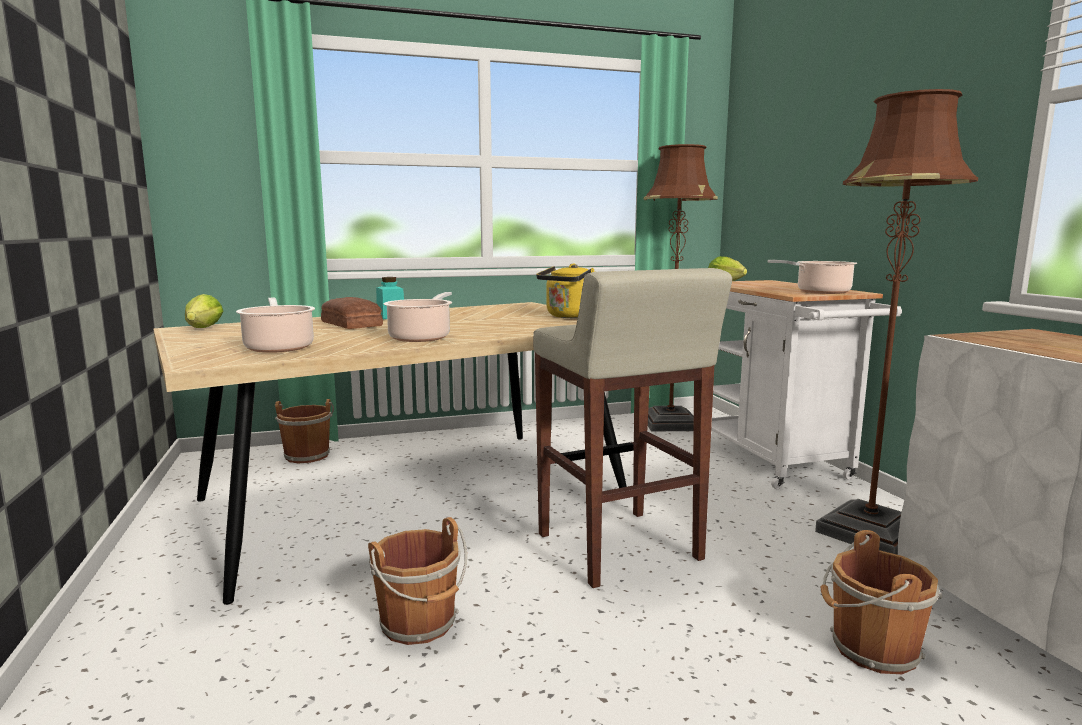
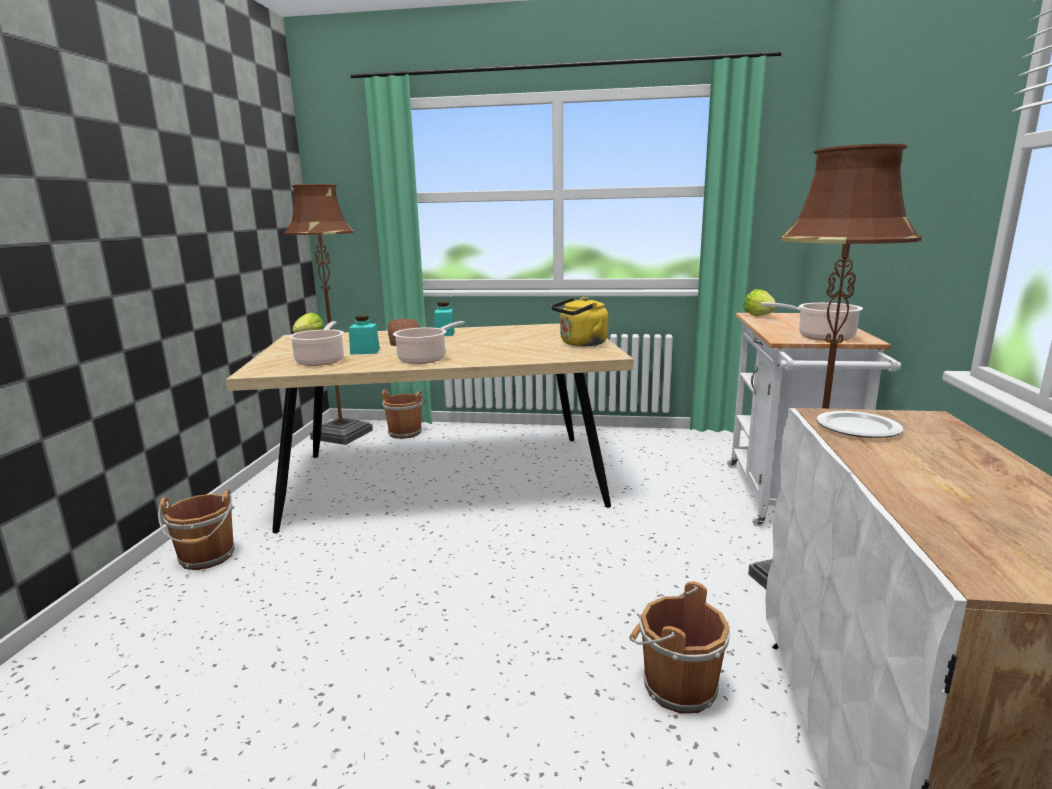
camera: 25 degrees right, 5 degrees up
(322, 336) = (365, 351): none -> turquoise jar
(420, 624) = (367, 574): brown bucket -> brown bucket (207, 558)
(619, 548) = (556, 551): beige stool -> none
(670, 423) = (722, 444): brown floor lamp -> brown floor lamp (342, 434)
(1015, 341) = (859, 428): none -> plate

